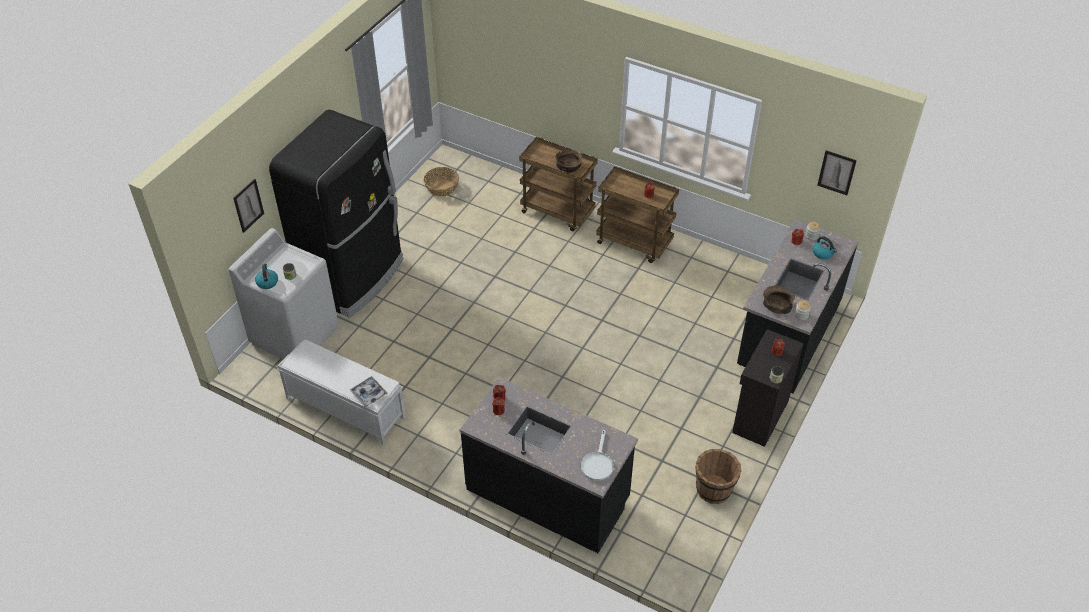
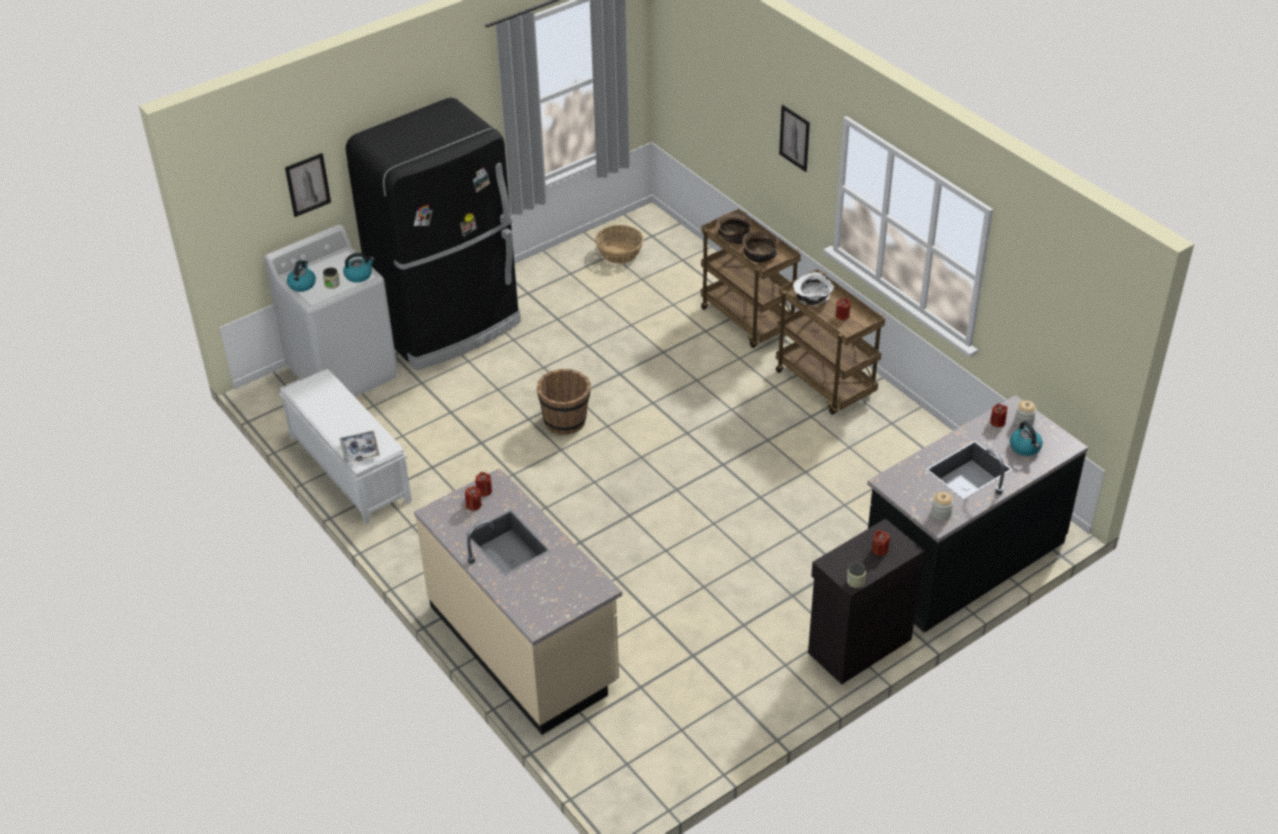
camera: 25 degrees right, 5 degrees down
(306, 262) = (359, 275): none -> kettle
(548, 494) = (524, 645): black counter -> beige counter
(597, 463) = (552, 603): white frying pan -> none
(622, 187) = (812, 298): none -> white bowl
(714, 489) = (739, 712): brown bucket -> brown bucket (565, 421)
(776, 305) = (914, 492): brown bowl -> brown bowl (733, 235)
(836, 172) = (1075, 337): picture -> picture (794, 138)

